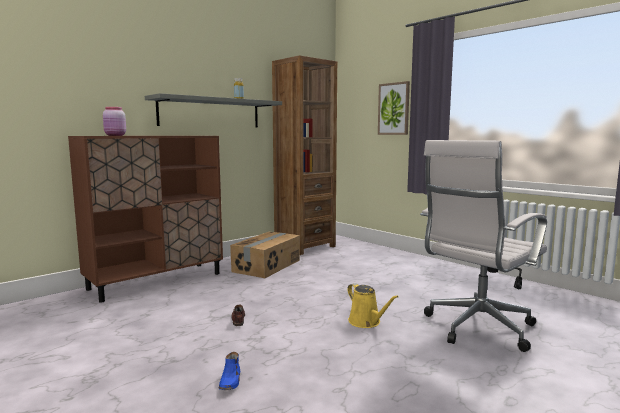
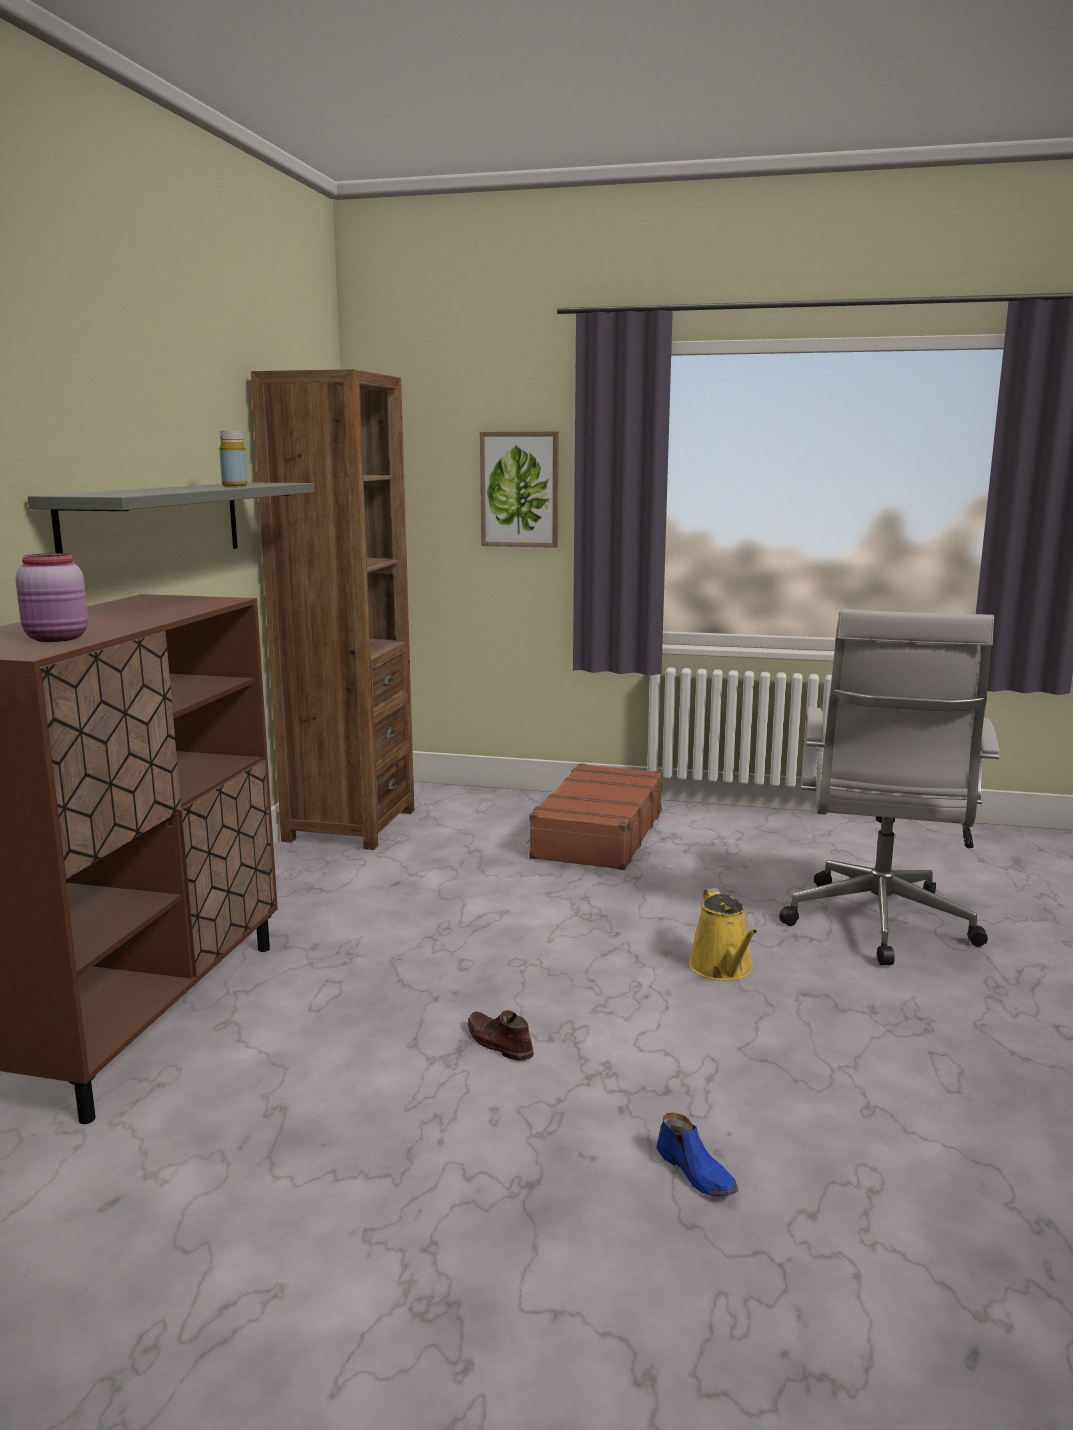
camera: 35 degrees left, 5 degrees up
(267, 266) = (348, 896): cardboard box -> none
(366, 322) = (723, 969): yellow watering can -> yellow watering can turned 60 degrees clockwise
(395, 267) = (597, 834): none -> brown suitcase

